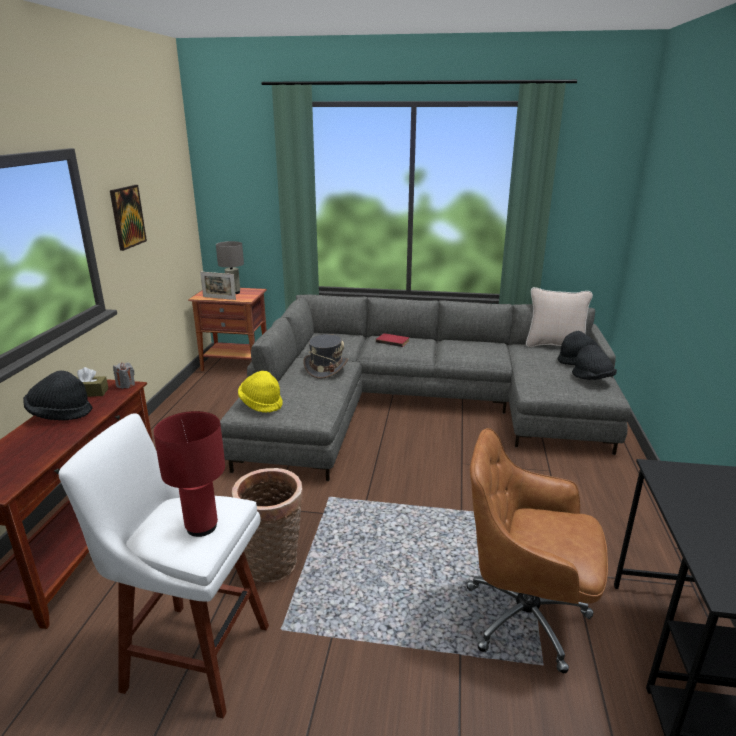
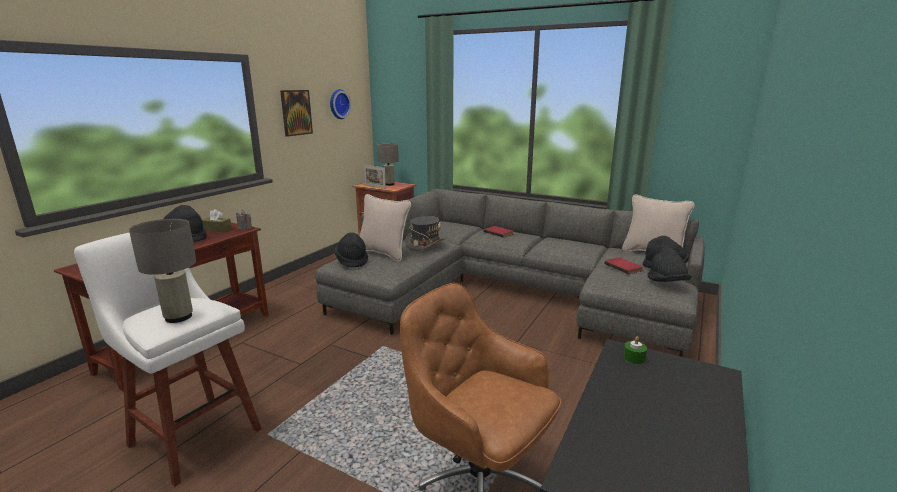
camera: 20 degrees right, 5 degrees down
(165, 197) = (338, 104): none -> wall clock
(201, 527) = (178, 317): red table lamp -> grey table lamp
(261, 404) = (352, 261): yellow hat -> black hat
(274, 564) = (301, 385): basket -> none
(288, 387) = (383, 253): none -> beige pillow
(544, 366) = (624, 267): none -> red book
(673, 474) = (634, 358): none -> green candle

